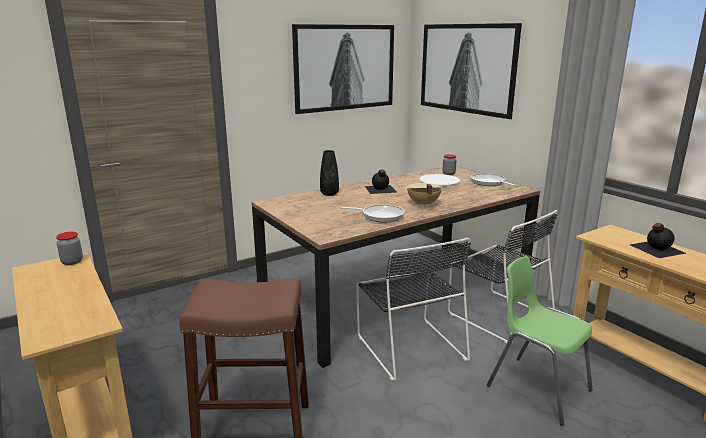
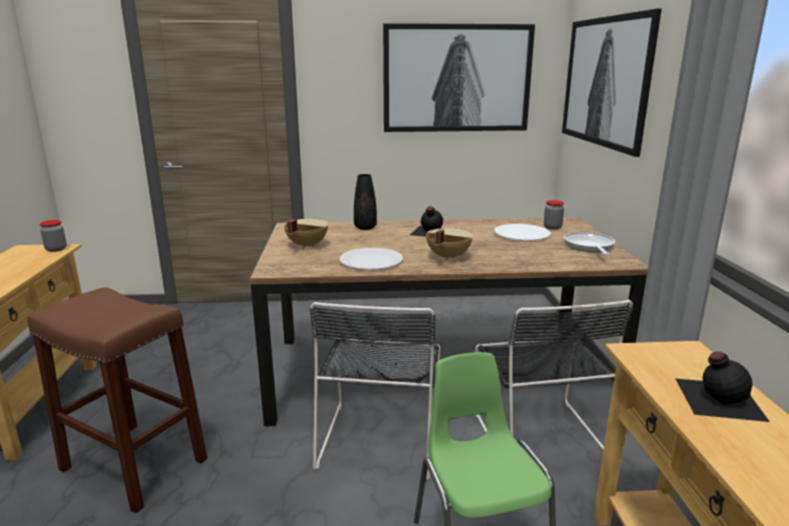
camera: 30 degrees right, 0 degrees up
(313, 214) = (306, 245): none -> beige cooking pot
(380, 216) = (371, 261): frying pan -> white plate

